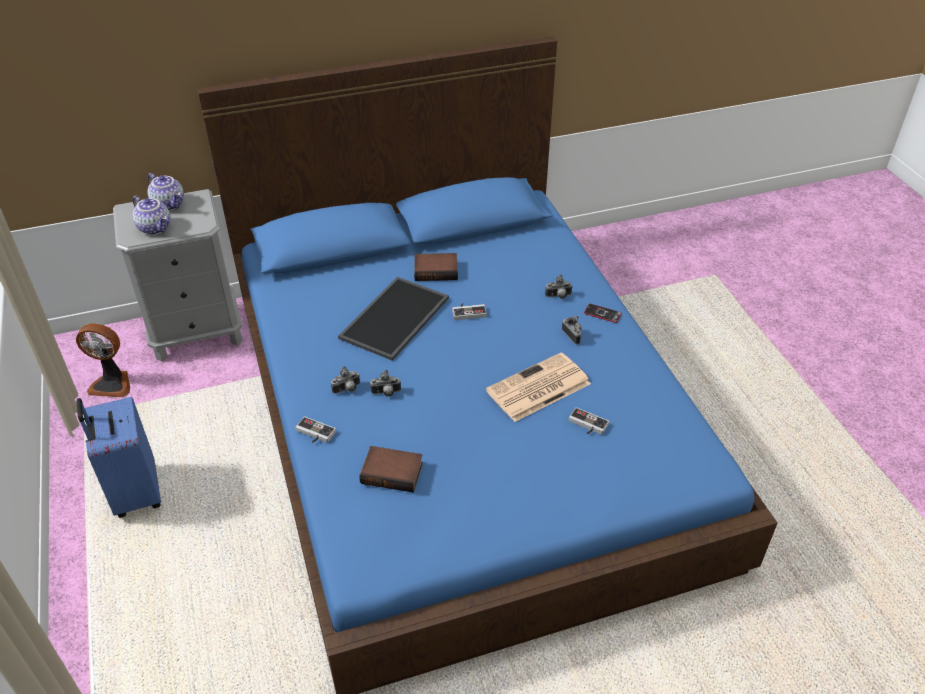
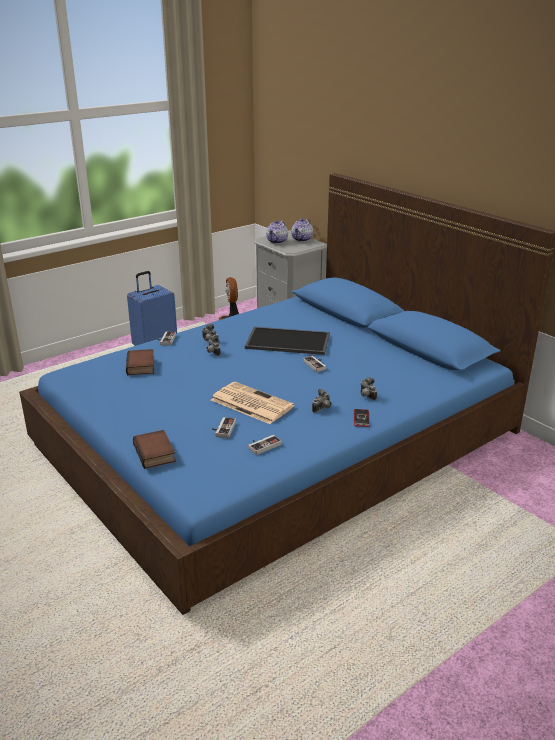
camera: 70 degrees right, 15 degrees down
(436, 270) = (353, 346): book -> book (156, 453)
(631, 400) = (263, 445): none -> game controller

